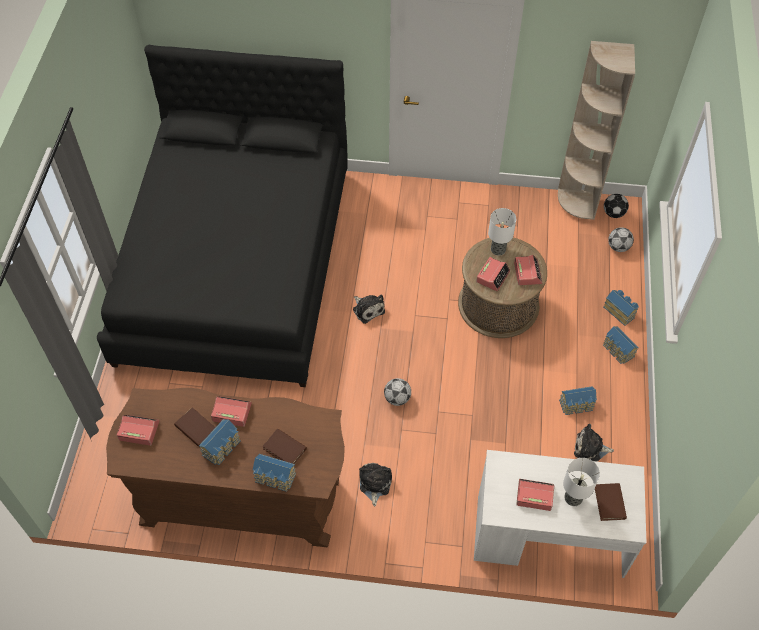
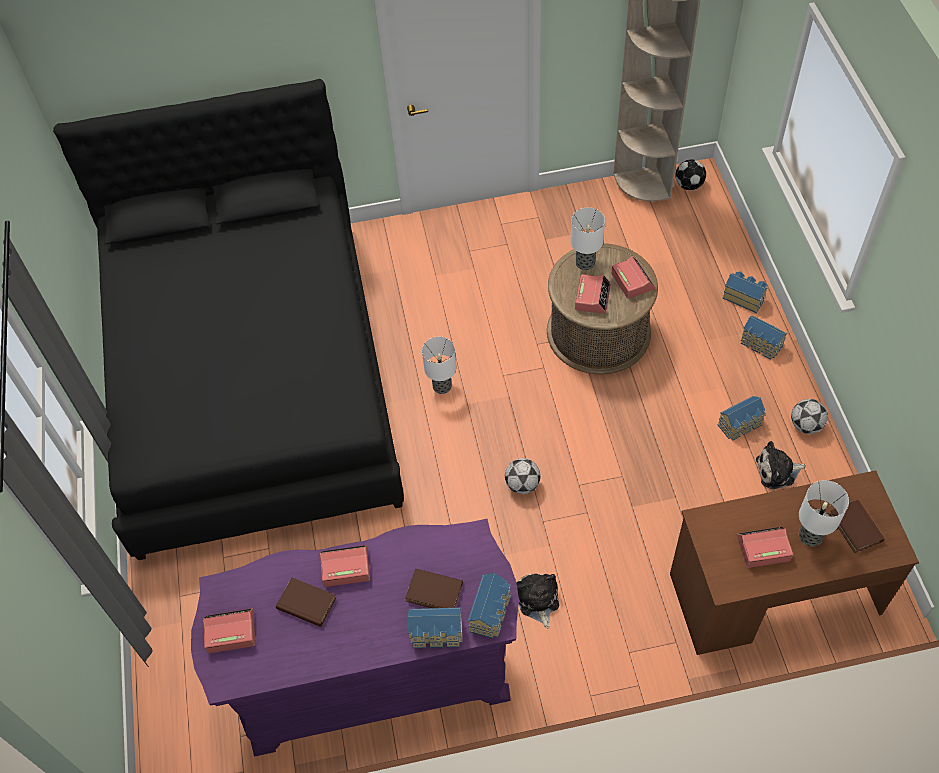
camera: 15 degrees left, 0 degrees up
(222, 447) = (352, 617): toy house -> toy house (491, 612)
(241, 493) = (373, 669): brown dresser -> purple dresser
(368, 309) = (442, 386): plush toy -> table lamp
(549, 536) = (773, 594): white desk -> brown desk
(618, 247) = (710, 223): football -> football (805, 425)

